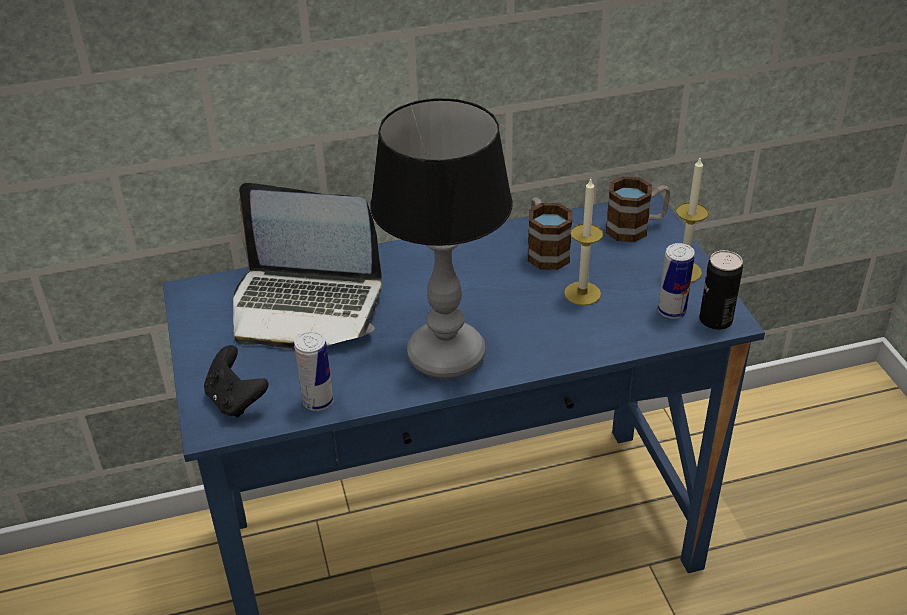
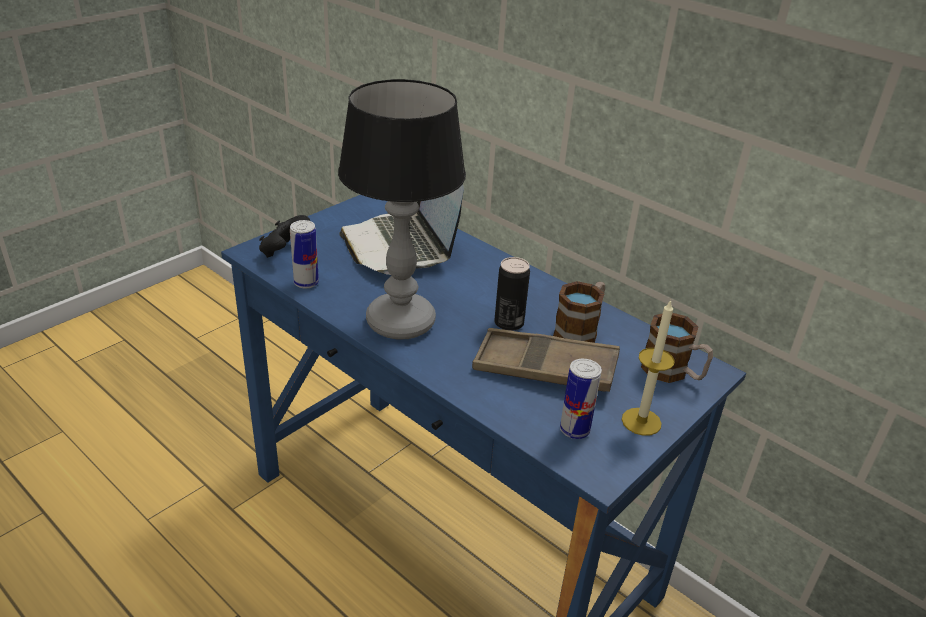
camera: 55 degrees right, 5 degrees down
(582, 293) = (545, 368): candle -> brown tray
(715, 320) = (590, 464): can -> can (509, 323)

